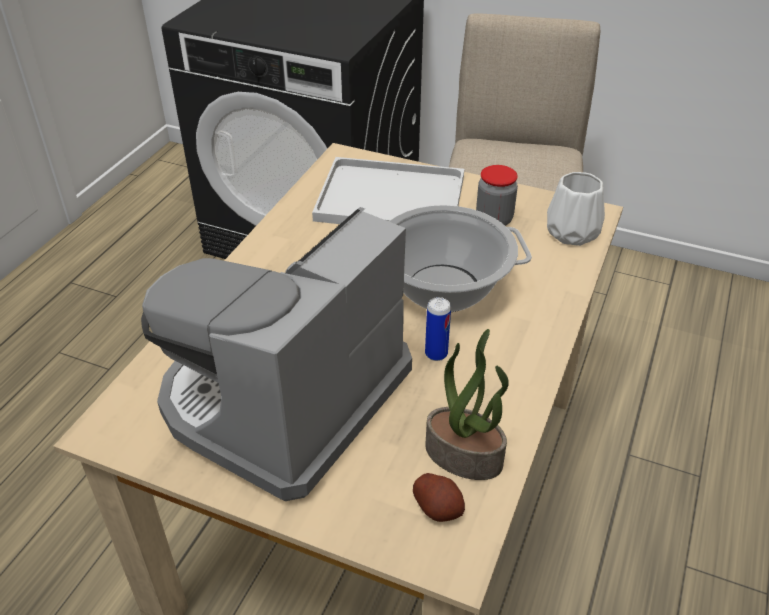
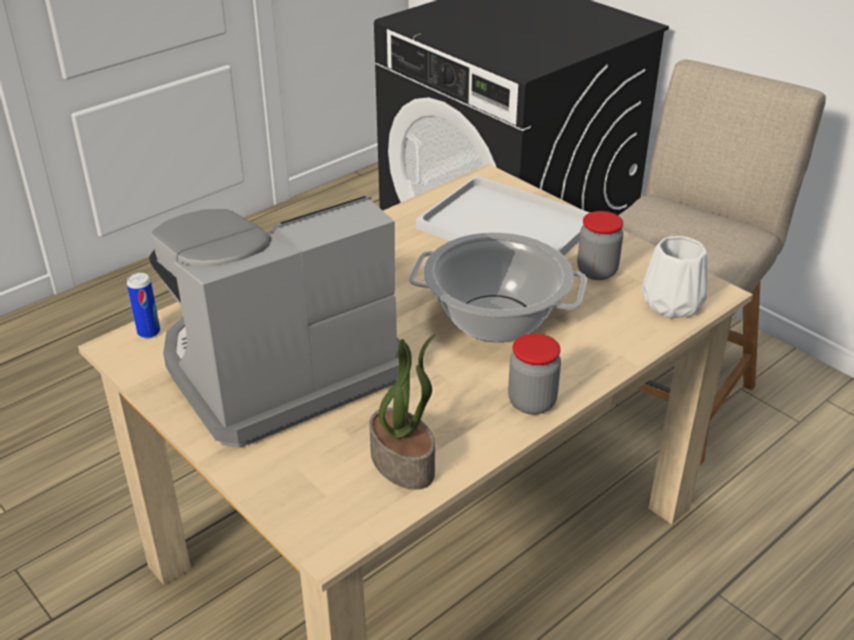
camera: 25 degrees right, 5 degrees down
(436, 354) = (443, 372): can -> can (149, 332)
(438, 507) = (347, 495): potato -> none
(529, 358) = (532, 402): none -> jar

